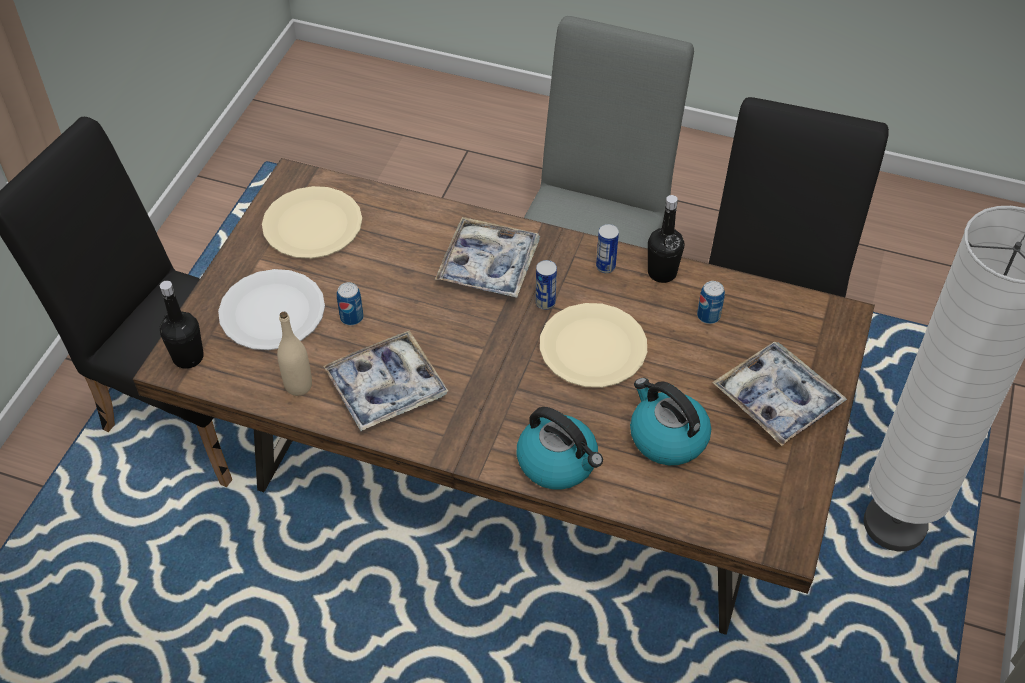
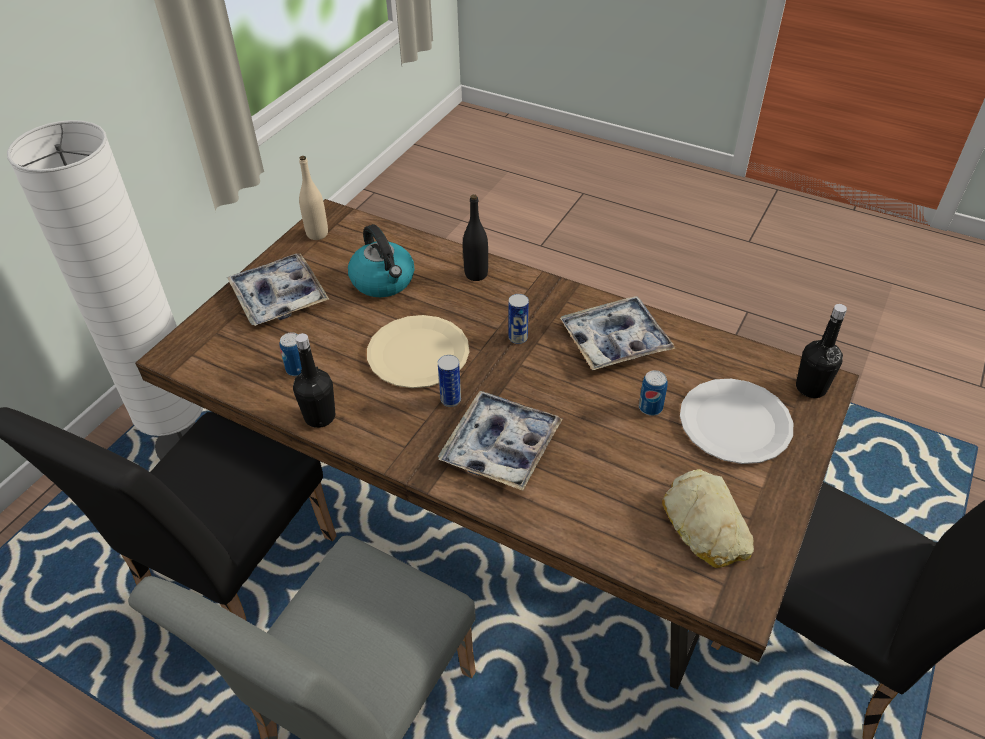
camera: 170 degrees left, 5 degrees down
(298, 386) = (696, 351): beige bottle -> beige bottle (317, 234)
(313, 225) = (705, 525): beige plate -> bread
(558, 462) = (476, 274): kettle -> black bottle
(605, 266) = (375, 430): can -> can (518, 338)

